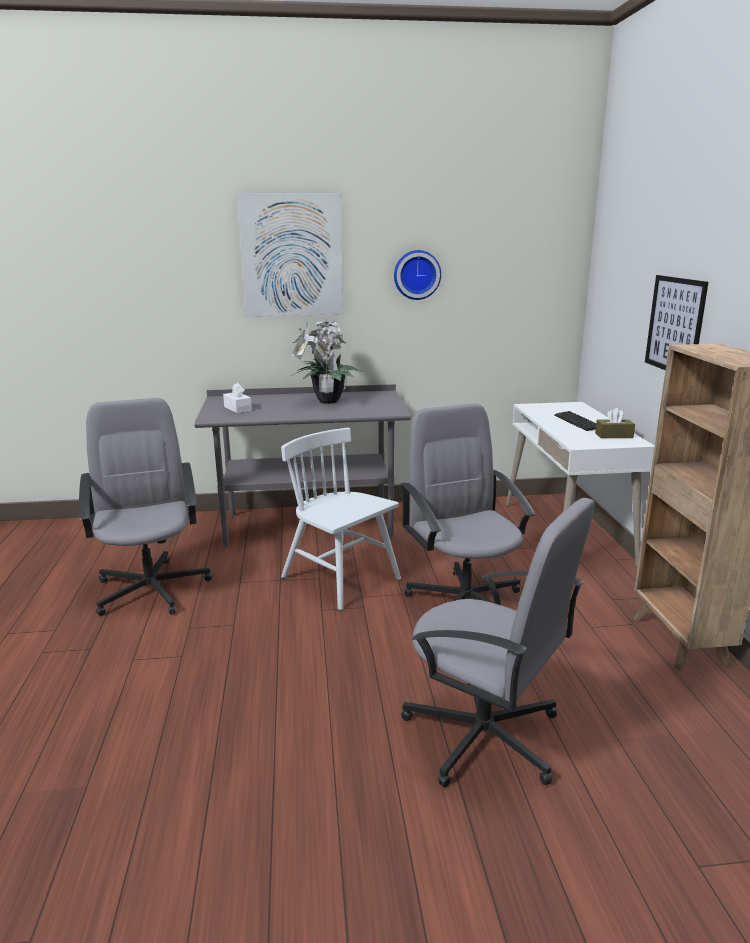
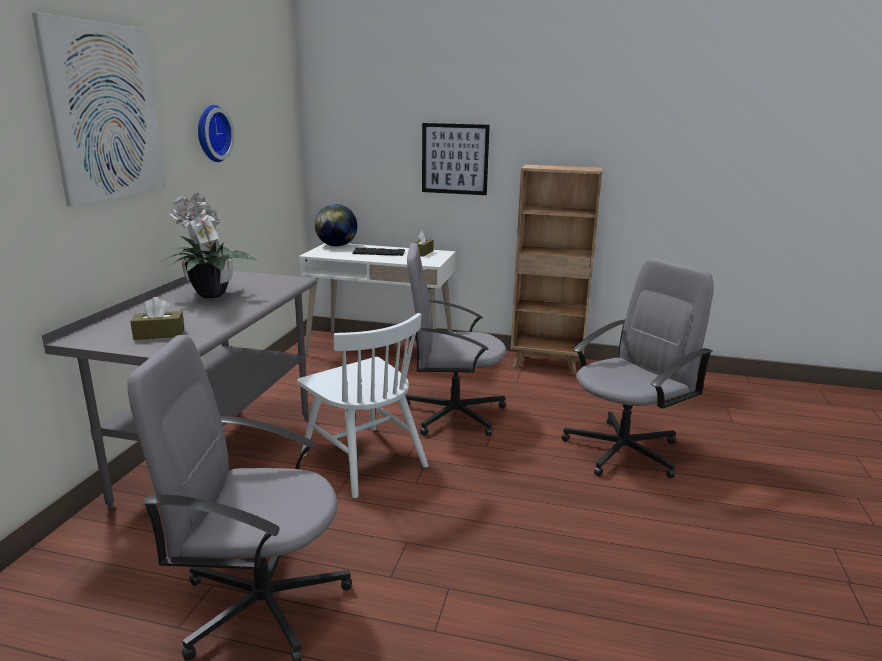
camera: 70 degrees left, 0 degrees up
(237, 408) = (159, 334): white tissue box -> brown tissue box
(341, 578) = (363, 460): white chair -> white chair turned 105 degrees counterclockwise
(573, 406) = (336, 246): none -> globe

